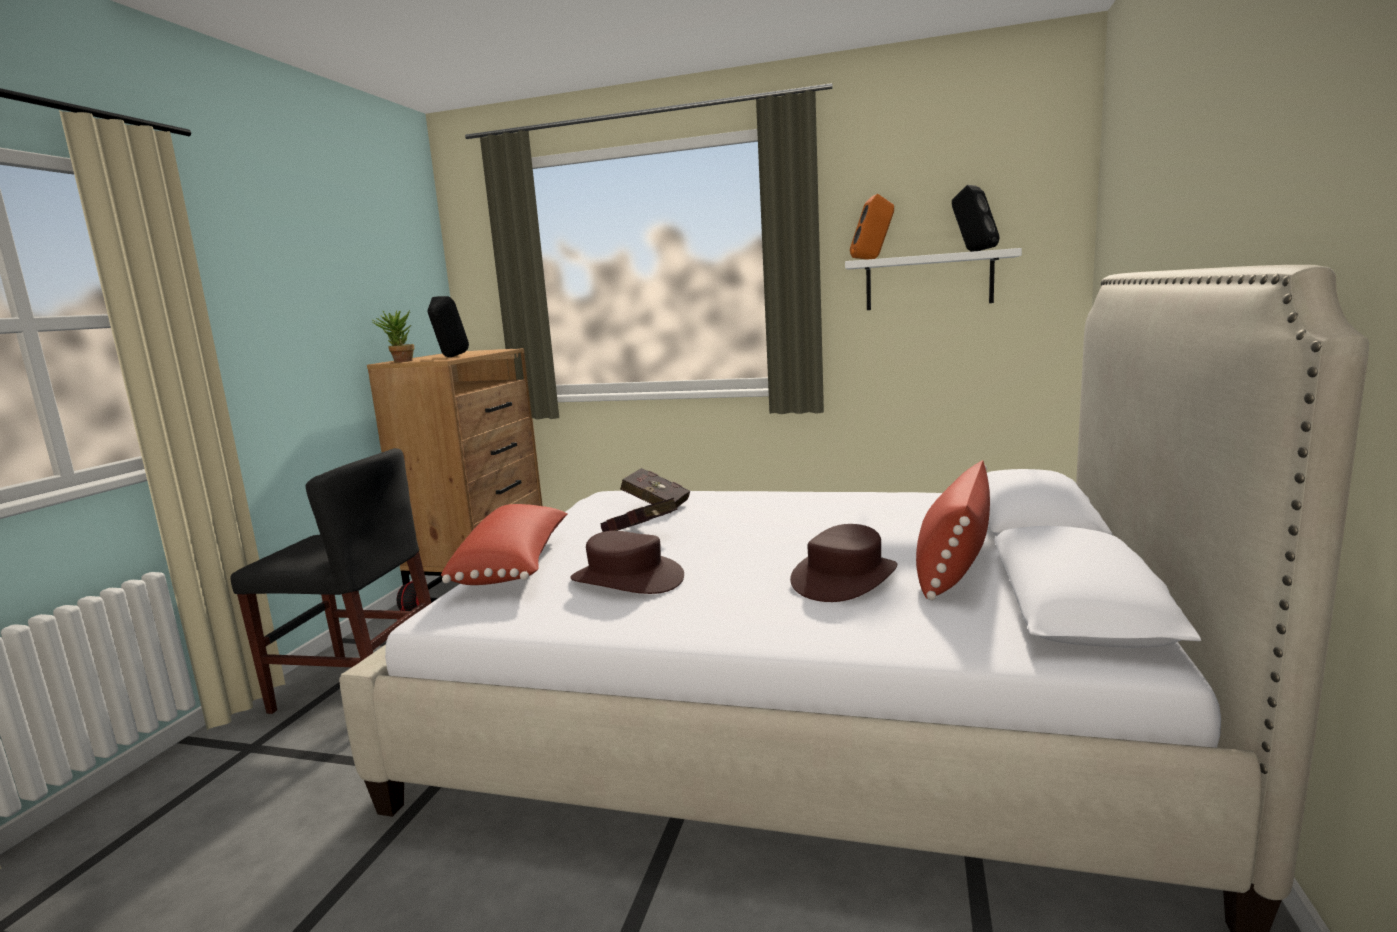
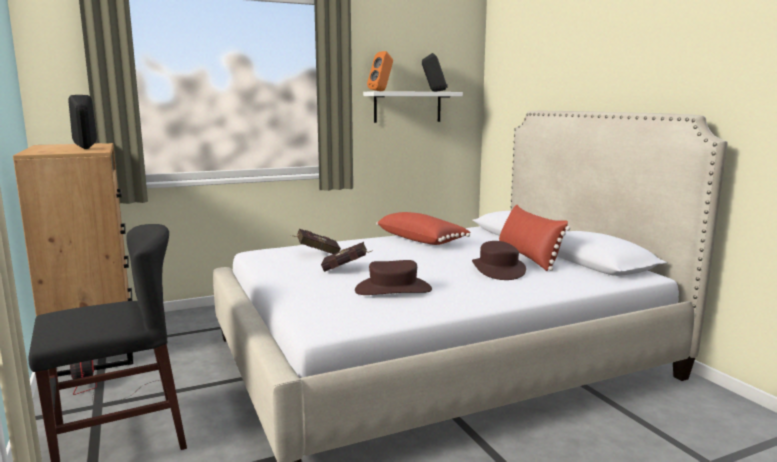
camera: 40 degrees left, 0 degrees up
(399, 361) = (46, 152): potted plant -> none
(516, 565) = (303, 297): red pillow -> red pillow (421, 240)

